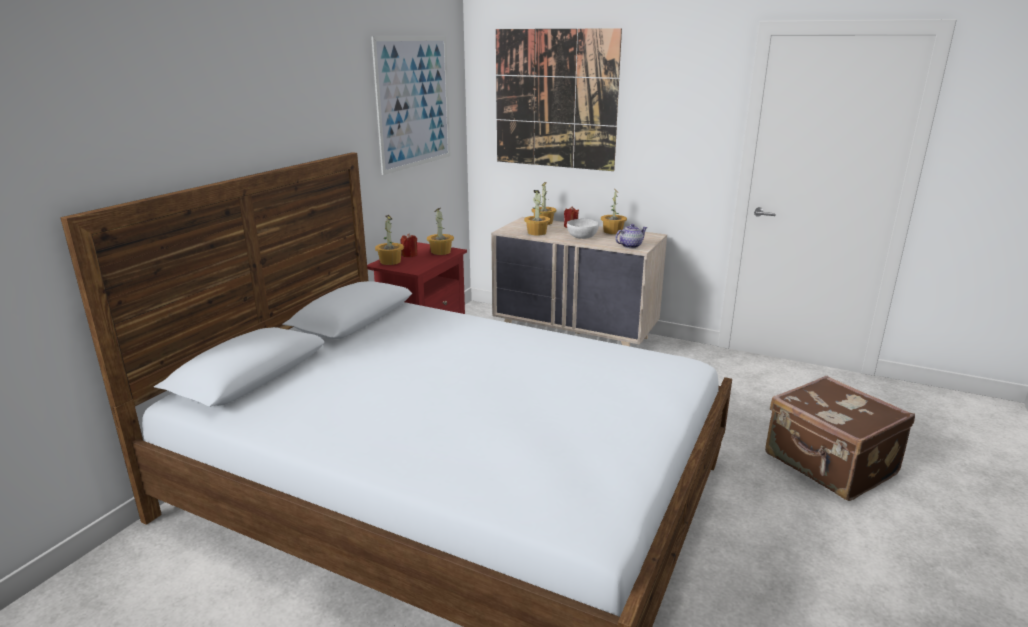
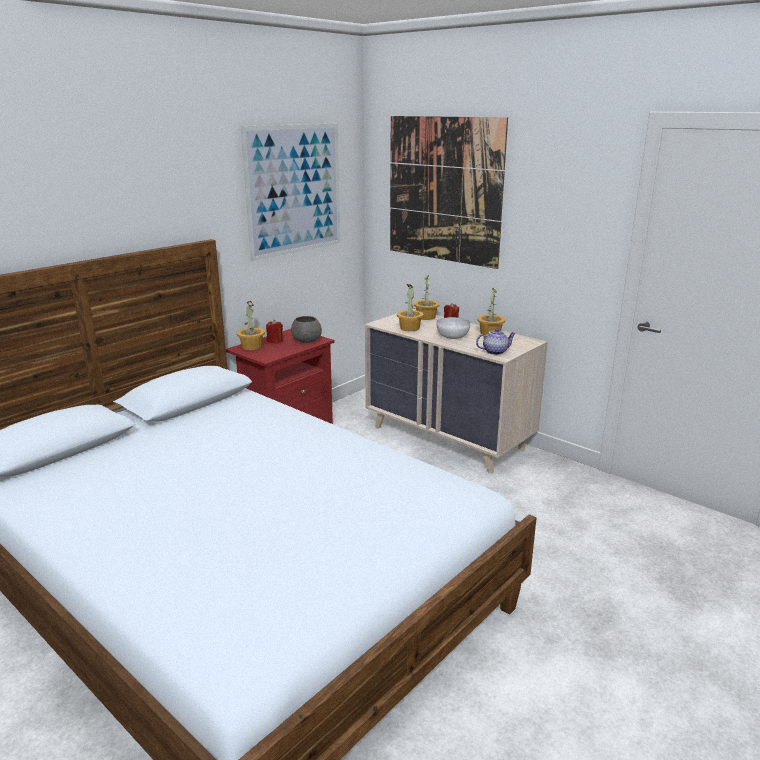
camera: 15 degrees right, 0 degrees up
(441, 252) = (307, 340): potted plant -> grey bowl
(829, 465) = (649, 633): brown suitcase -> none

